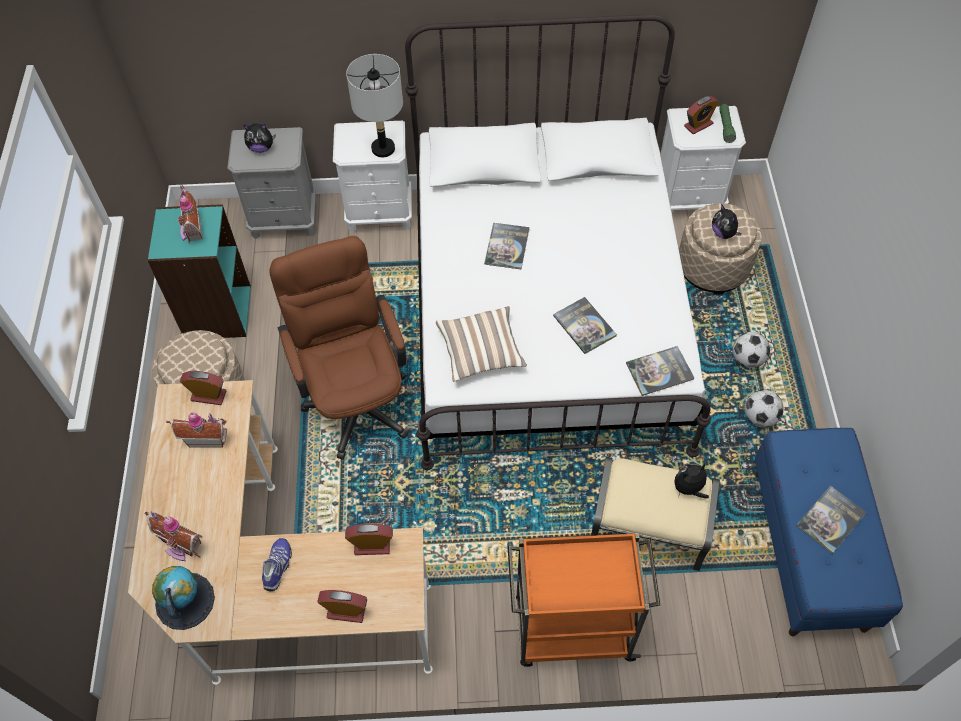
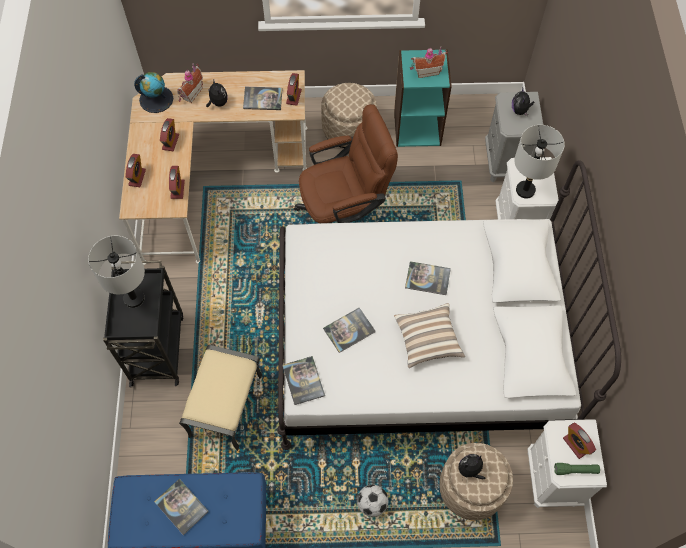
camera: 90 degrees right, 5 degrees up
(207, 437) = (263, 99): toy house -> book
(278, 567) = (170, 142): shoe -> alarm clock
(481, 352) = (328, 258): pillow -> pillow (427, 340)
(571, 581) = (133, 298): none -> grey table lamp
(571, 629) = (157, 348): orange cart -> black cart
(688, 489) = (222, 409): plush toy -> plush toy (218, 103)
(759, 417) = (314, 505): football -> none

